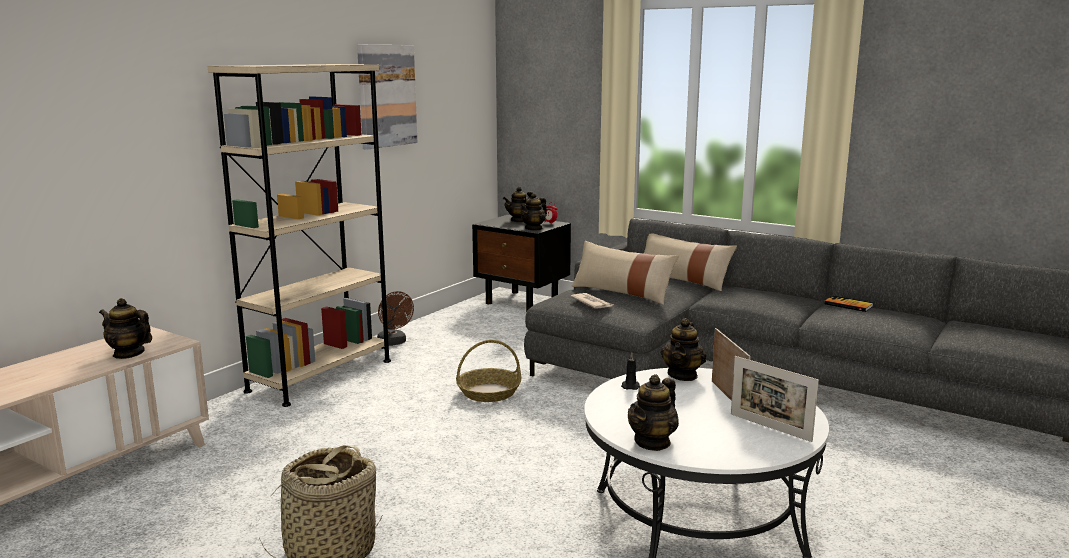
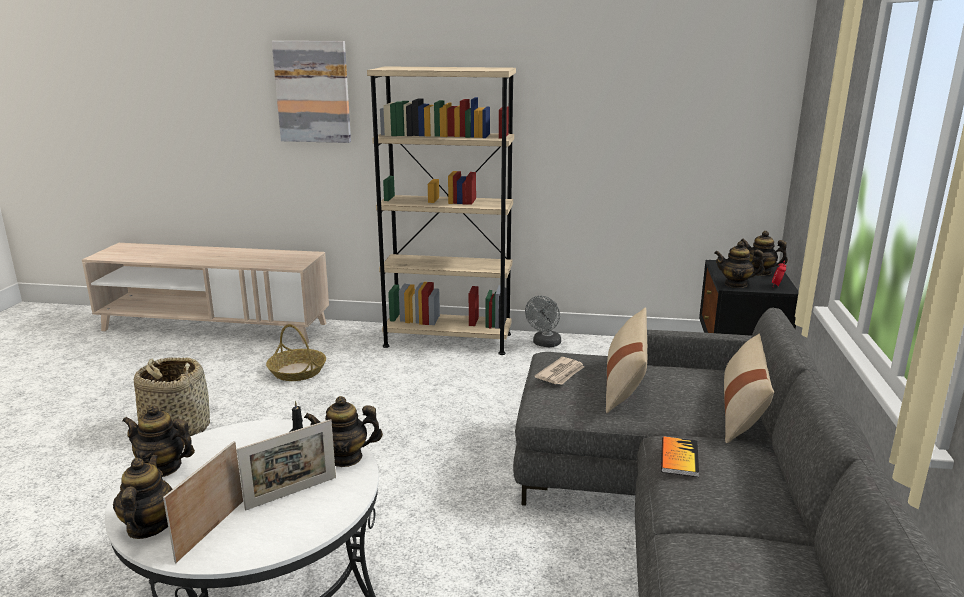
camera: 65 degrees right, 5 degrees up
(129, 353) = (268, 262): teapot -> teapot (148, 527)
(386, 96) = (596, 102): picture -> picture (313, 92)
(394, 343) = (545, 344): brown fan -> grey fan
(489, 392) = (476, 413): basket -> basket (297, 371)
(848, 305) = (780, 560): book -> book (679, 458)

